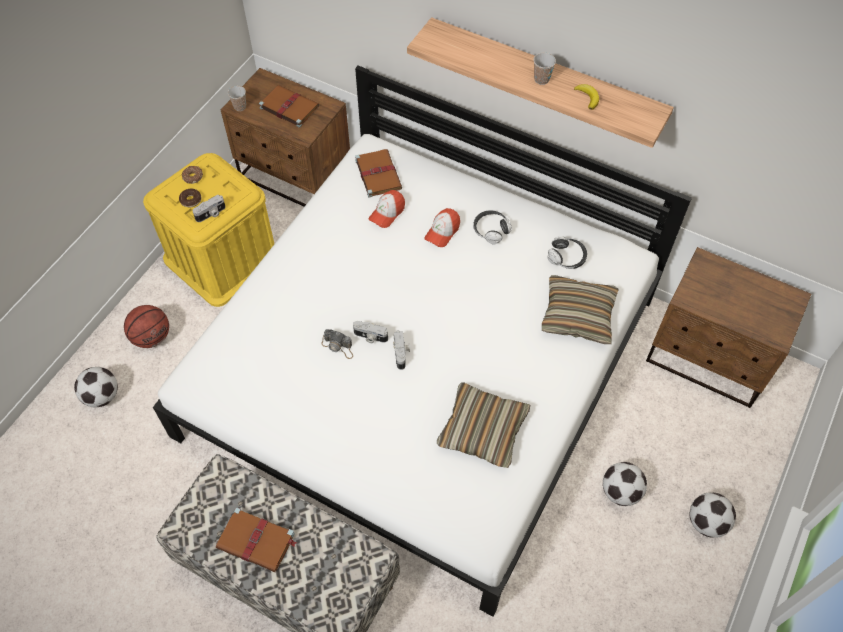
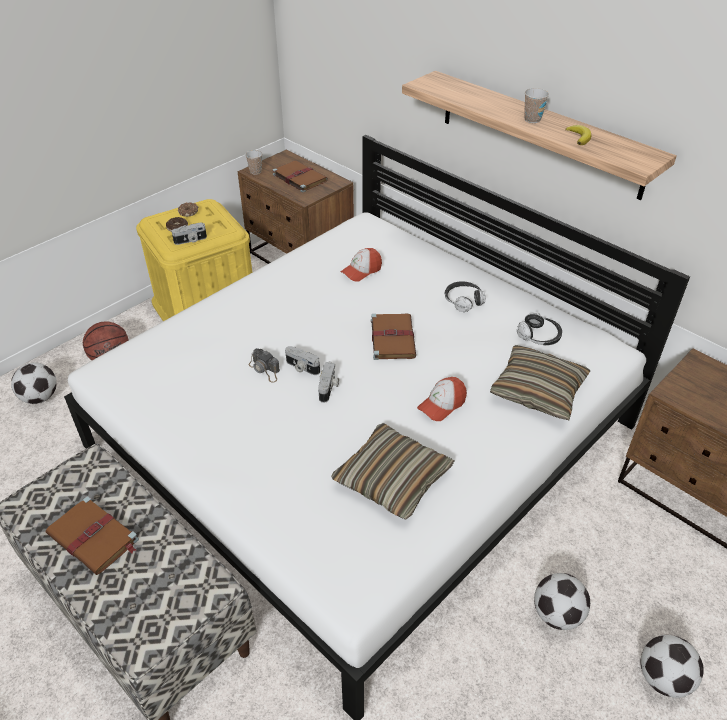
camera: 15 degrees right, 15 degrees down
(377, 173) = (364, 240): brown book -> brown book (392, 337)
(442, 232) = (412, 294): cap -> cap (442, 404)

